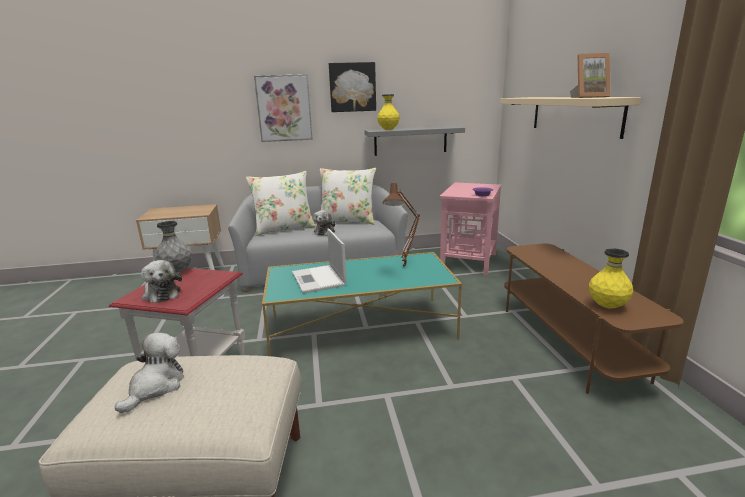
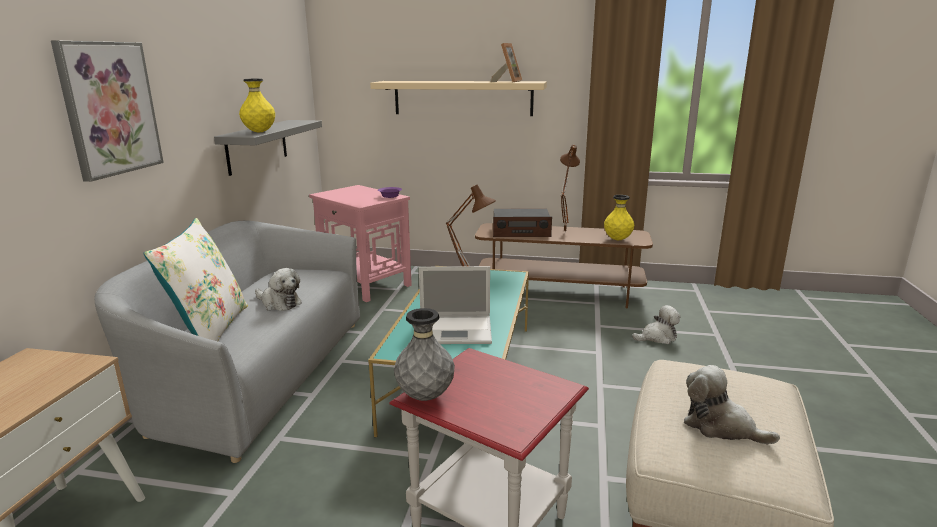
camera: 70 degrees left, 0 degrees up
(161, 293) = (513, 406): plush toy -> plush toy (657, 337)
(347, 221) = (256, 284): white pillow -> none
(352, 87) = (192, 67): picture -> none
(549, 259) = (520, 231): none -> radio
(580, 276) = (563, 233): none -> brown table lamp

